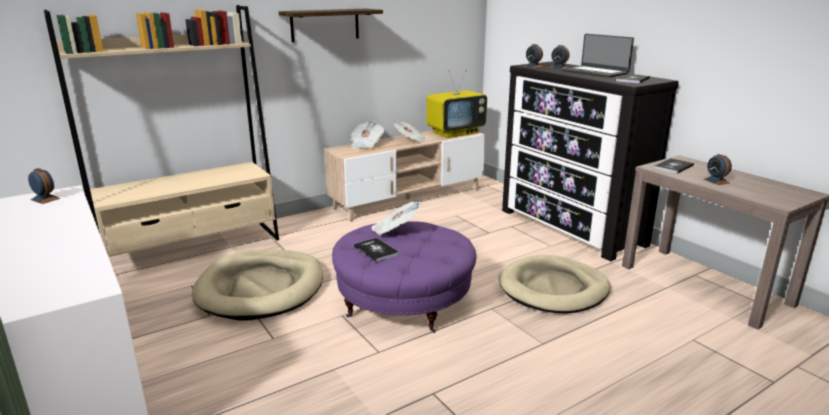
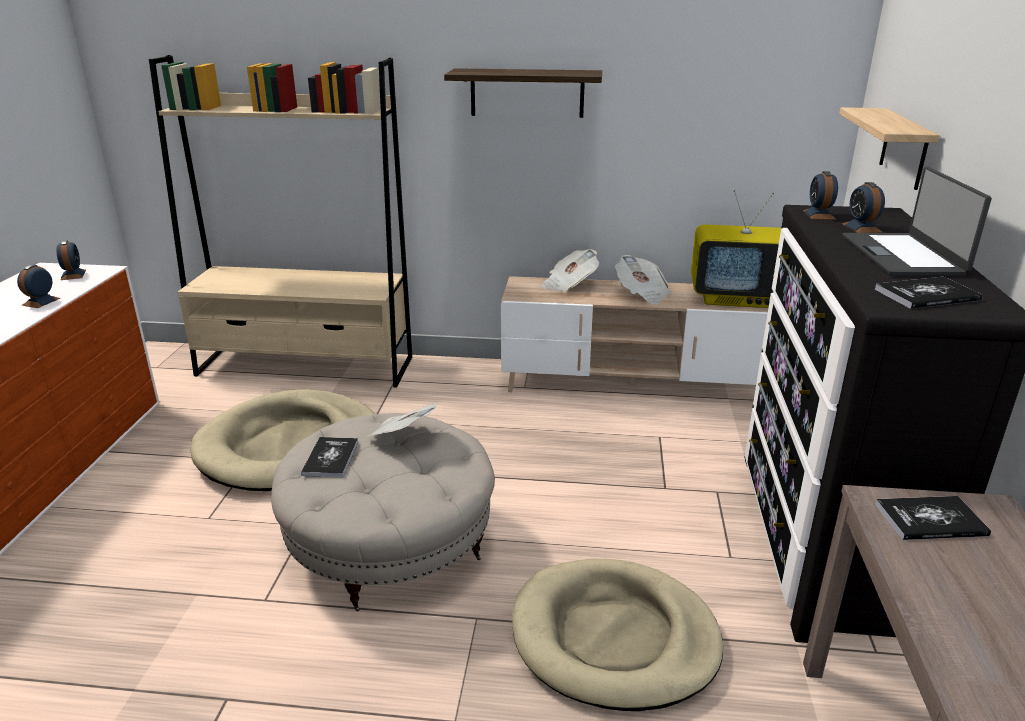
camera: 40 degrees right, 5 degrees up
(404, 303) = (390, 545): purple ottoman -> beige ottoman
(537, 35) = (904, 148): none -> shelf
(716, 181) = (960, 600): alarm clock -> alarm clock (41, 302)

